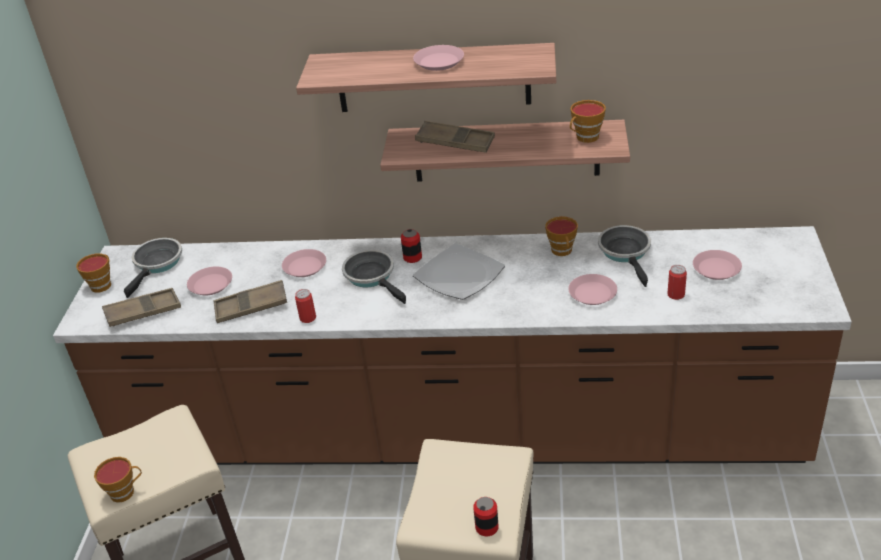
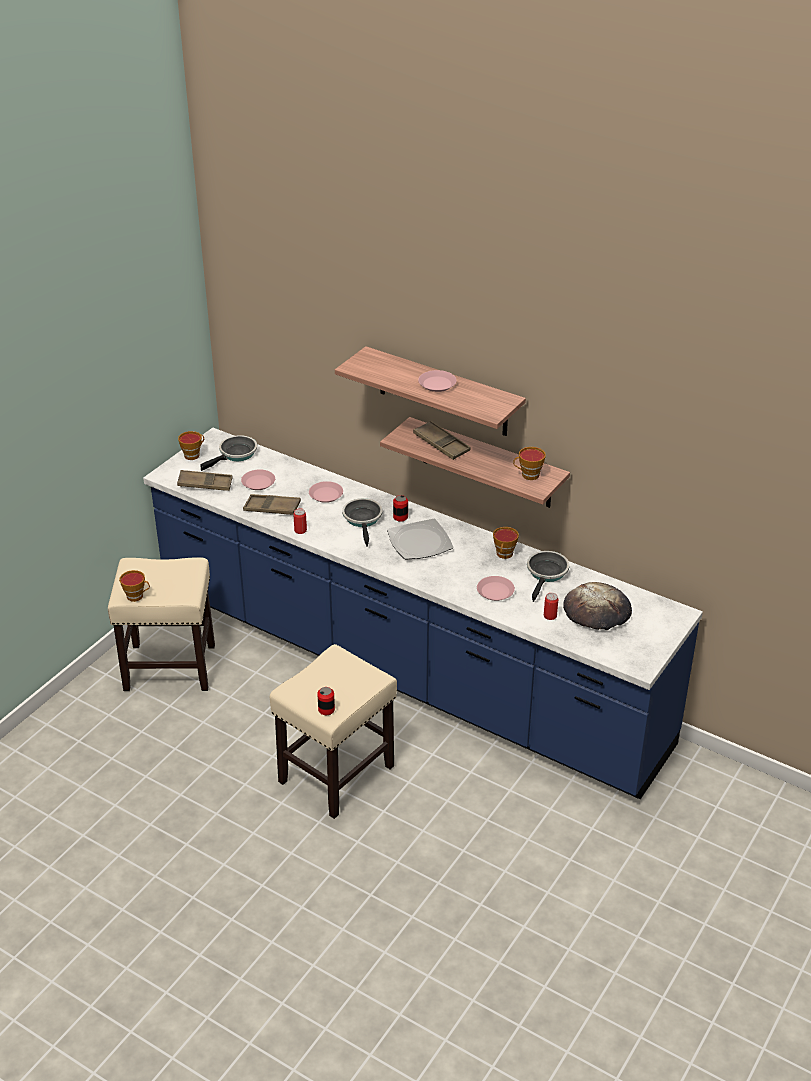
camera: 25 degrees right, 0 degrees up
(456, 436) = (405, 669): brown counter -> blue counter
(717, 269) = (597, 611): pink plate -> bread

